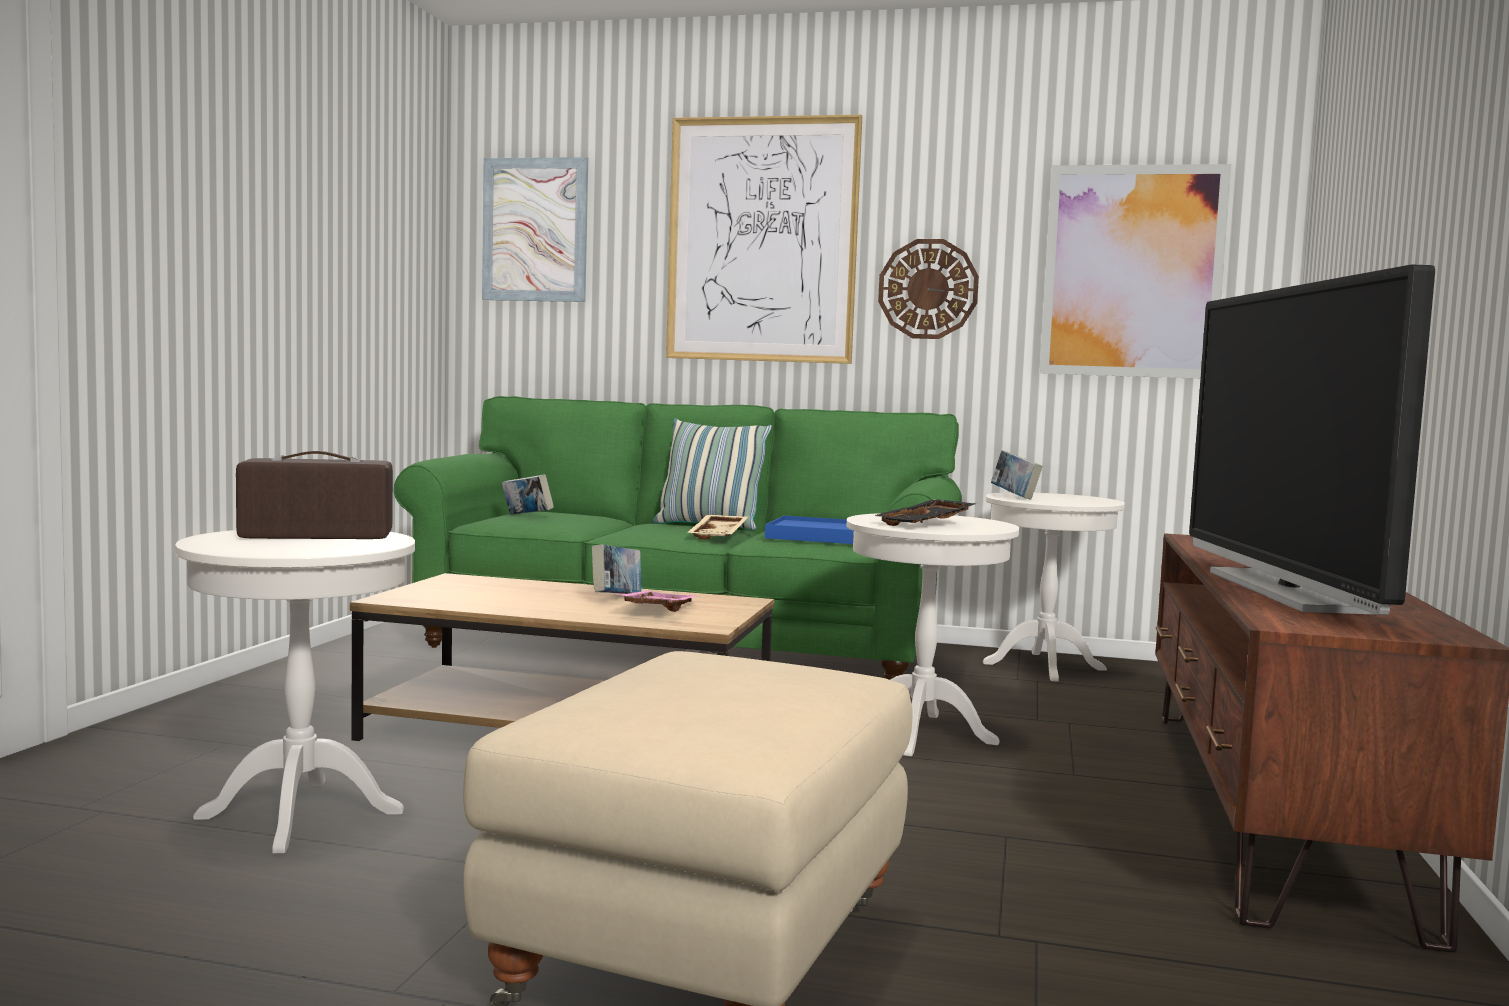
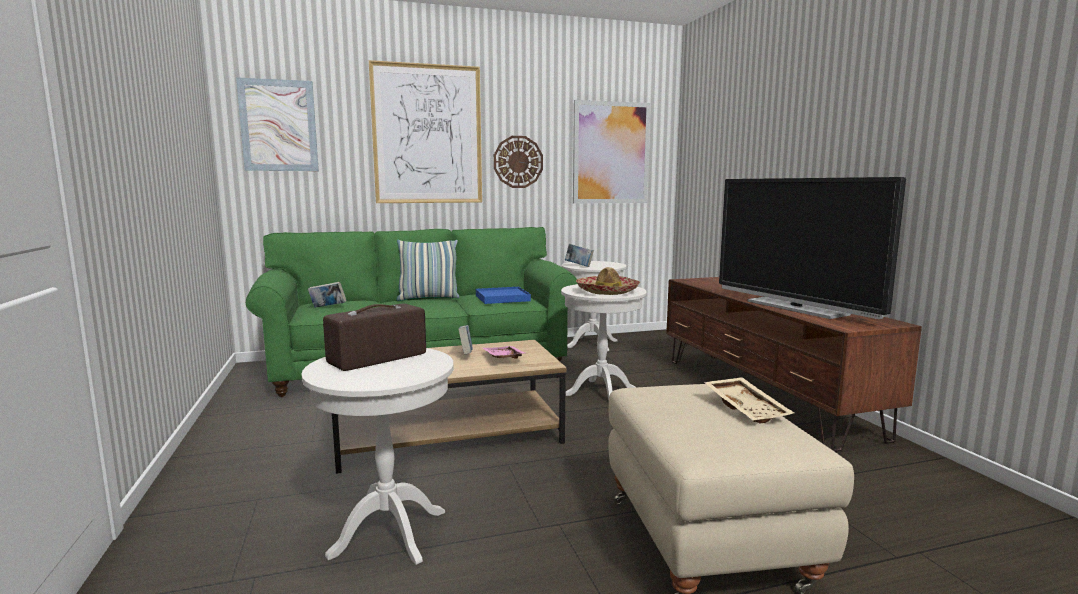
camera: 30 degrees left, 5 degrees up
(720, 536) = (451, 305): beige tray -> beige tray (747, 408)
(926, 524) = (607, 291): black tray -> hat

